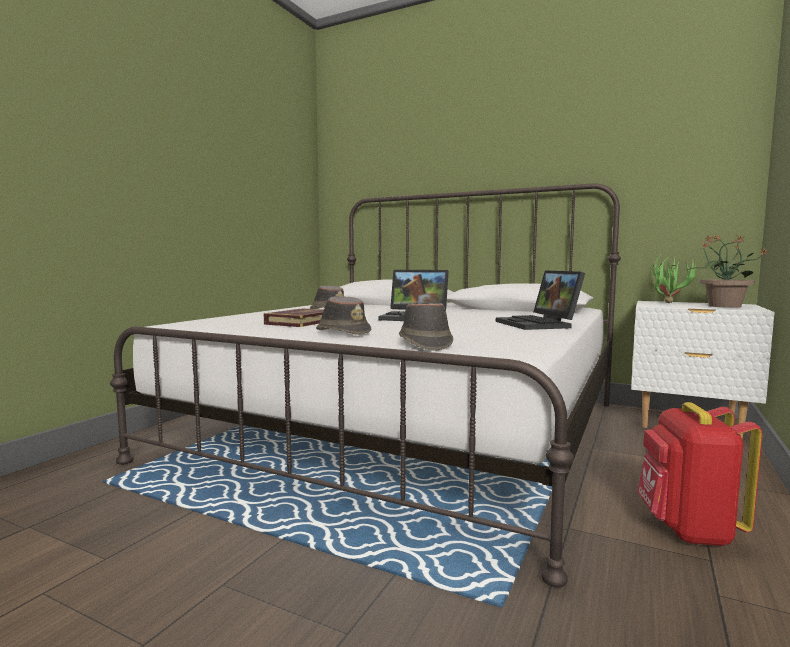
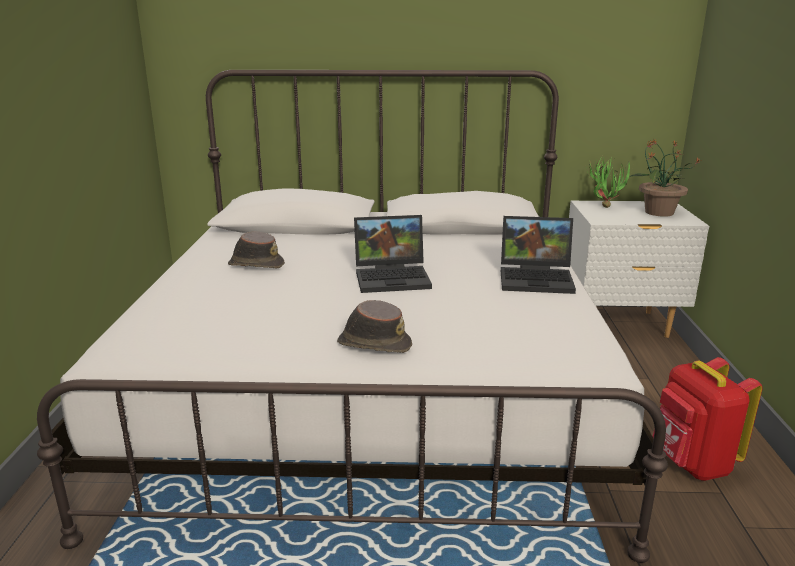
camera: 25 degrees left, 15 degrees up
(301, 322) = (278, 316): book -> none
(425, 344) = (497, 361): brown hat -> none
(539, 324) = (537, 279): laptop -> laptop turned 45 degrees counterclockwise

